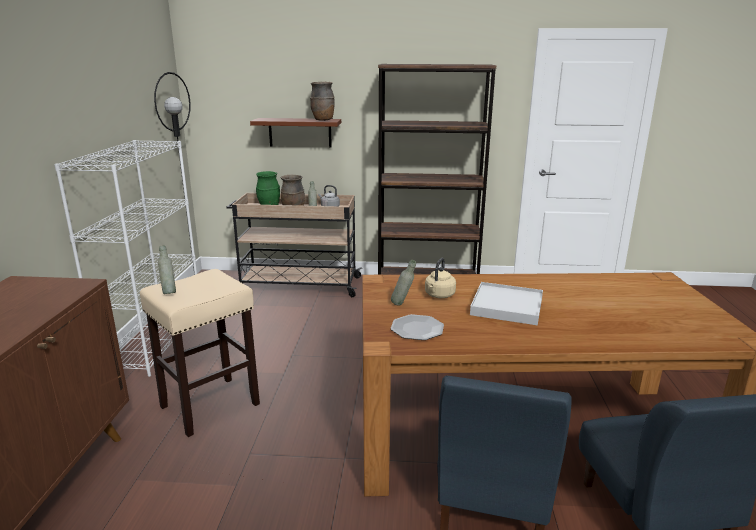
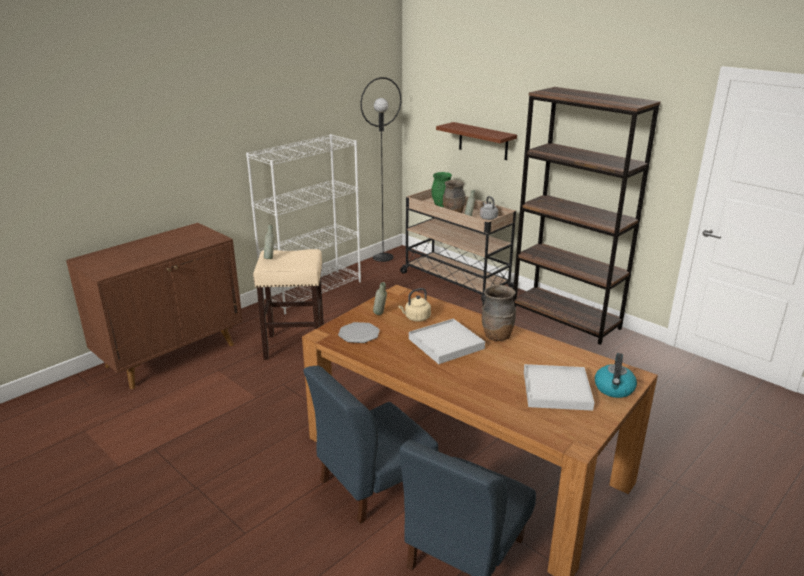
camera: 40 degrees right, 5 degrees up
(323, 120) = (495, 134): brown vase -> brown vase (496, 336)
(650, 307) = (556, 390): none -> white tray
(674, 291) = (614, 389): none -> kettle

